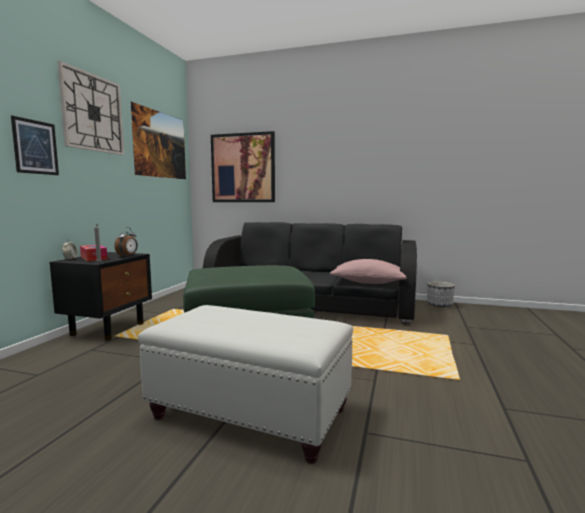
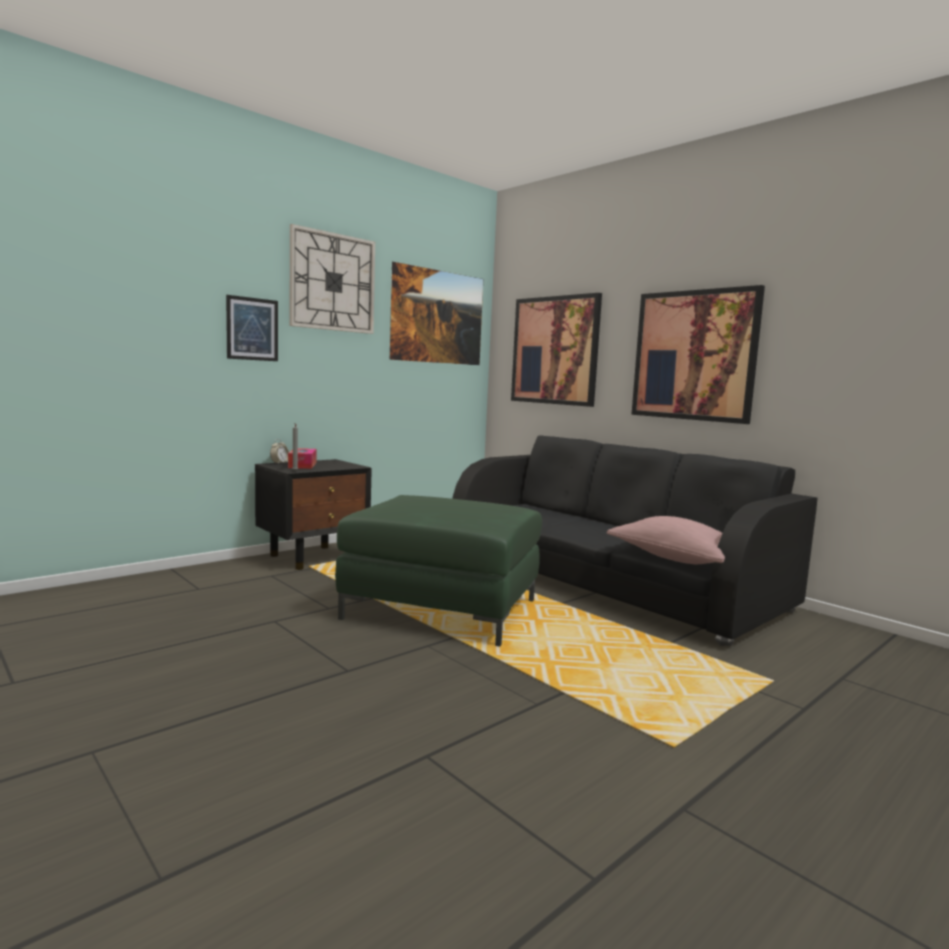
camera: 30 degrees right, 0 degrees up
(128, 256) = (341, 467): alarm clock -> none
(249, 413) = (330, 688): white ottoman -> none
(338, 168) = (694, 355): none -> picture
(439, 305) = (850, 631): planter -> none

